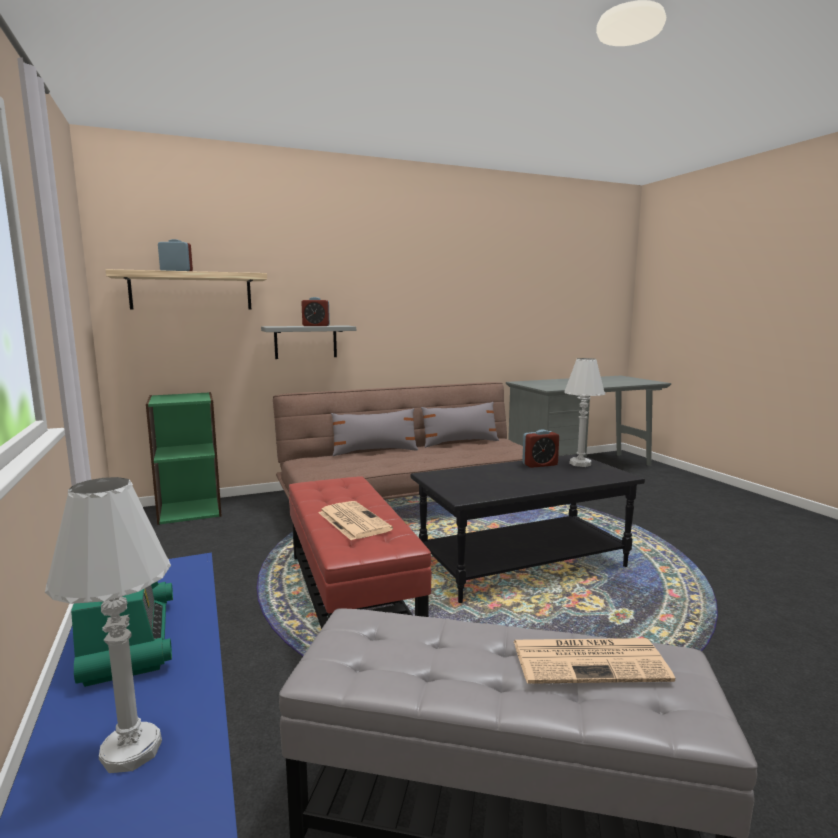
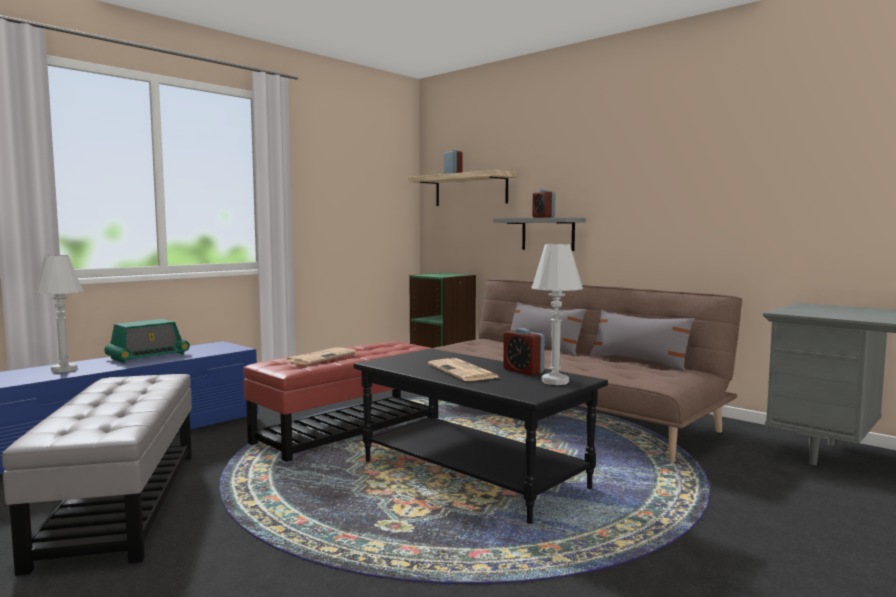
camera: 65 degrees right, 5 degrees down
(590, 661) = (115, 414): newspaper -> newspaper (464, 371)

